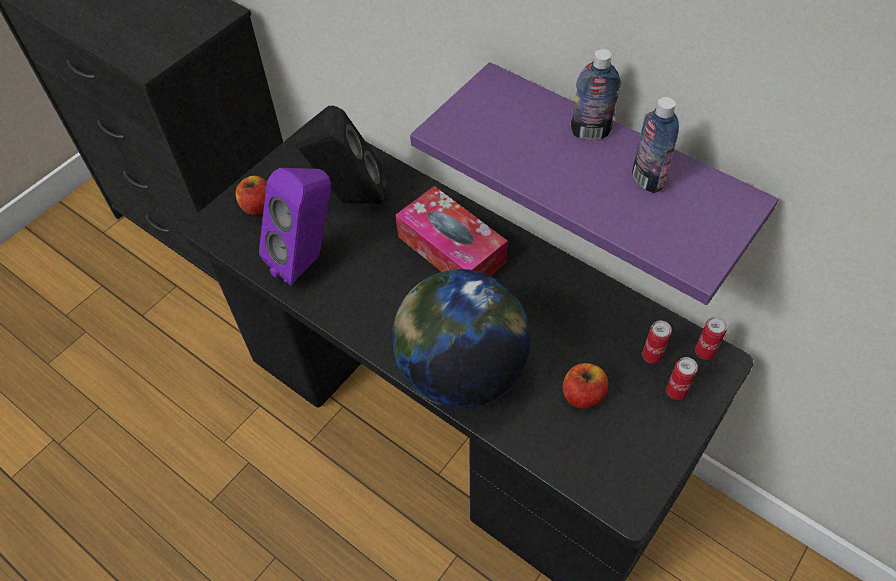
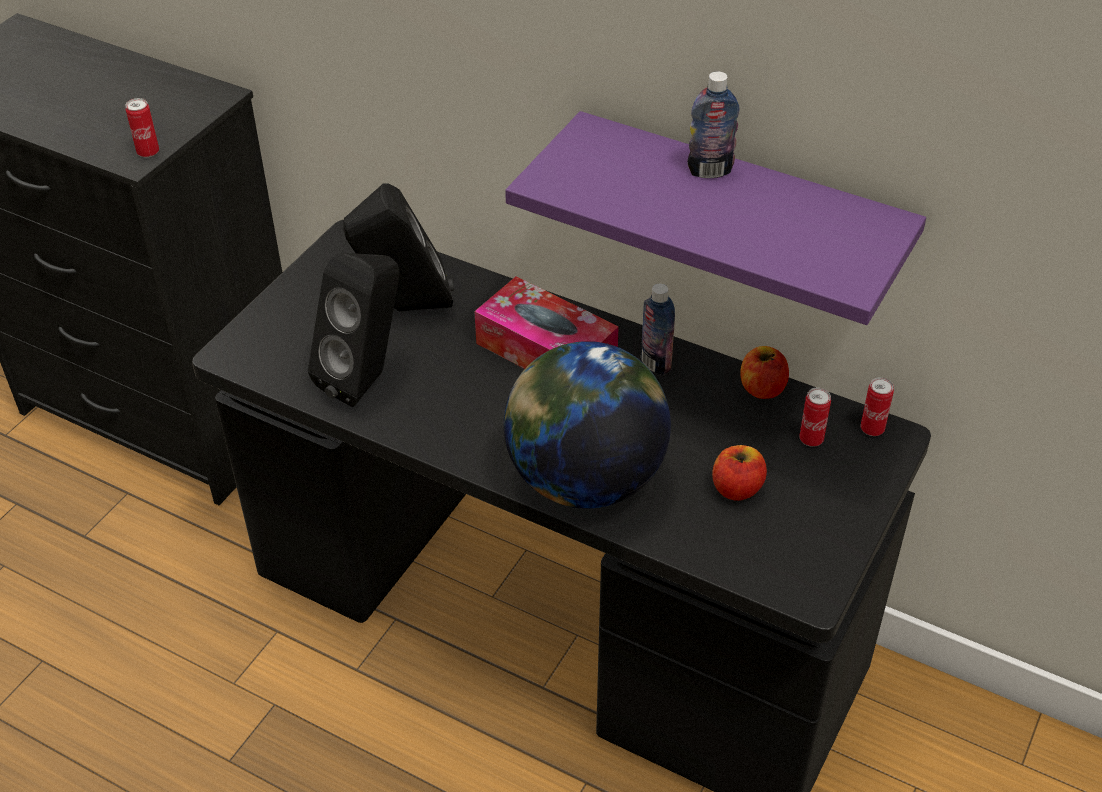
camera: 10 degrees left, 10 degrees down
(257, 206) = (288, 326): apple -> apple (762, 388)
(308, 259) = (367, 379): purple speaker -> black speaker
(647, 180) = (781, 211): bottle -> bottle (655, 363)
(676, 392) = (846, 473): can -> can (148, 152)

